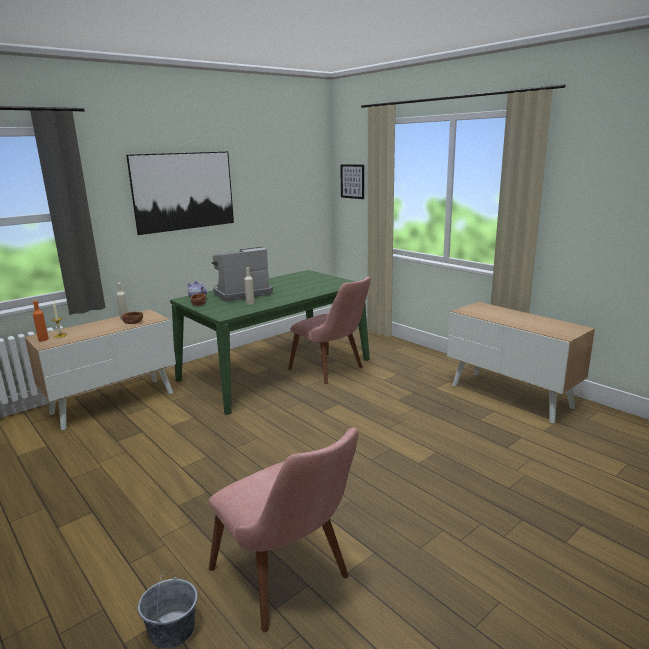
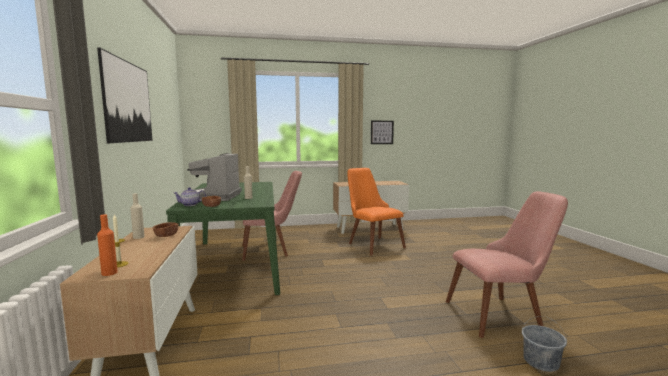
camera: 60 degrees left, 10 degrees down
(352, 181) = (205, 115): picture -> picture (382, 132)
(442, 416) = (371, 243): none -> orange chair

